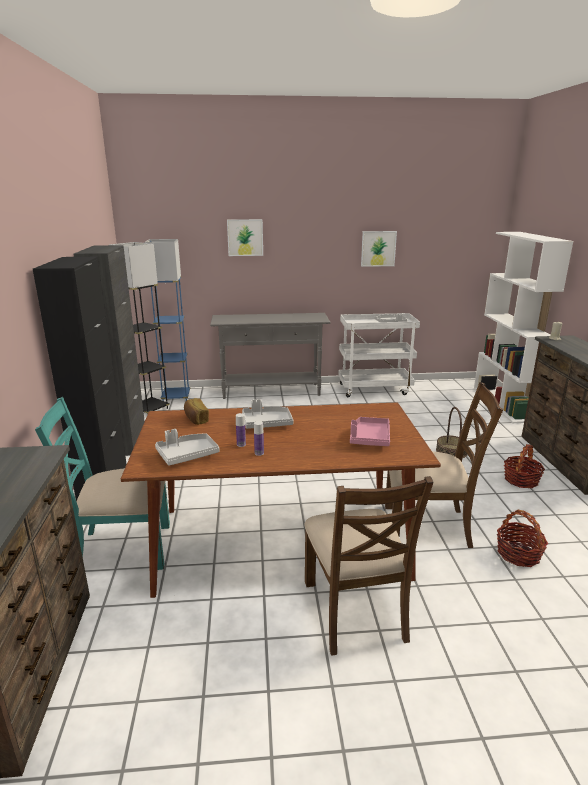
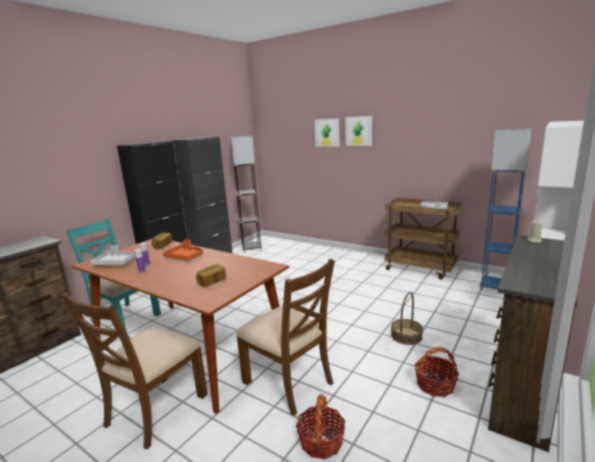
camera: 40 degrees right, 5 degrees down
(176, 397) = (275, 244): blue floor lamp -> blue floor lamp (495, 287)
(266, 423) = (185, 257): grey tray -> orange tray
(271, 391) = (338, 253): grey console table -> none
(369, 438) = (212, 282): pink tray -> bread
(374, 389) = (421, 268): white cart -> brown cart
(378, 248) = (433, 141): picture -> picture (358, 131)

